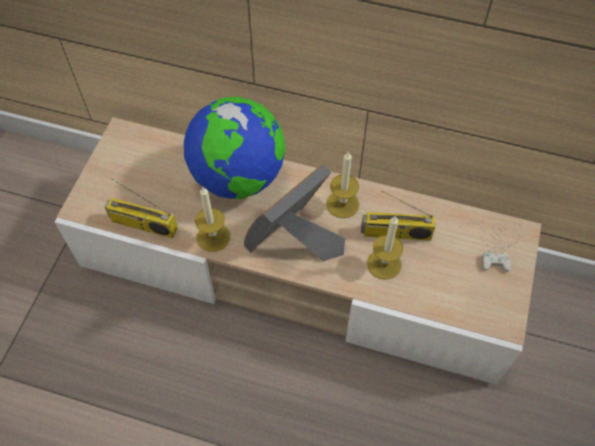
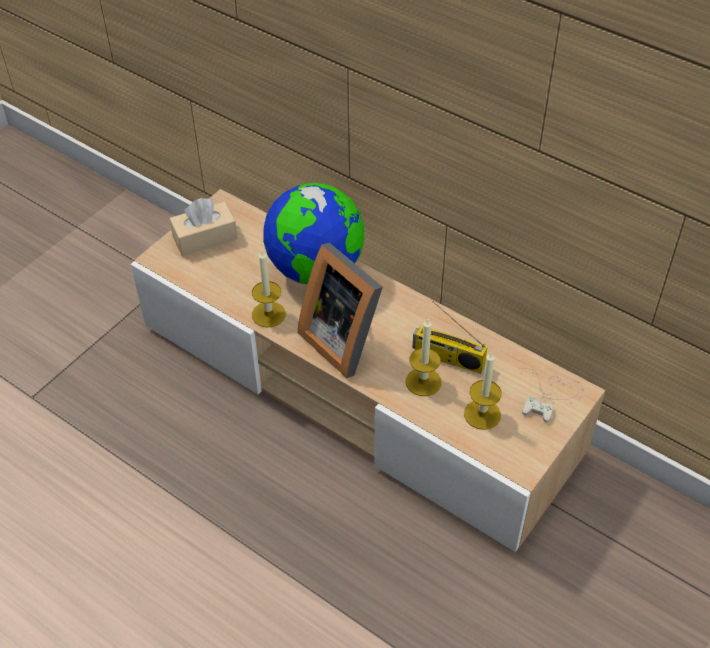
camera: 20 degrees right, 10 degrees down
(118, 173) = (205, 238): none -> beige tissue box
(142, 225) = (208, 287): radio -> none
(294, 241) = (344, 339): picture frame -> picture frame turned 105 degrees counterclockwise
(342, 204) = (406, 319): candle -> candle (482, 414)

